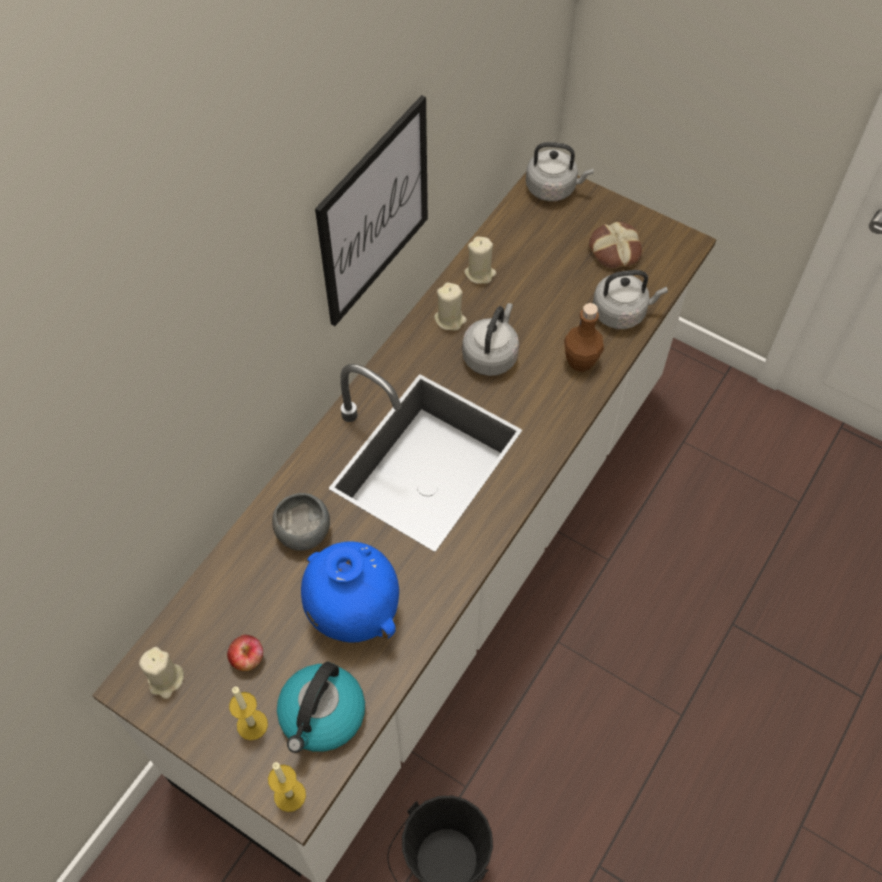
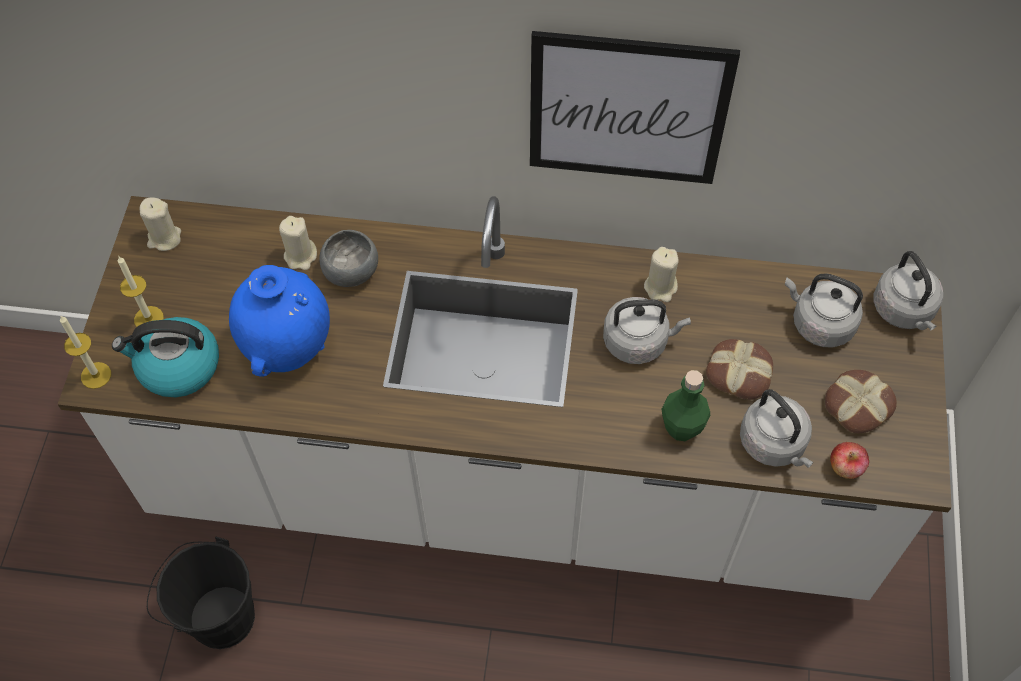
camera: 65 degrees right, 0 degrees up
(247, 658) = (208, 287): apple -> apple (845, 467)
(480, 273) = (737, 289): beige candle -> beige candle (300, 256)
(537, 240) = (819, 324): none -> grey kettle
(552, 305) = (739, 372): none -> bread
(580, 361) = (681, 428): brown bottle -> green bottle

